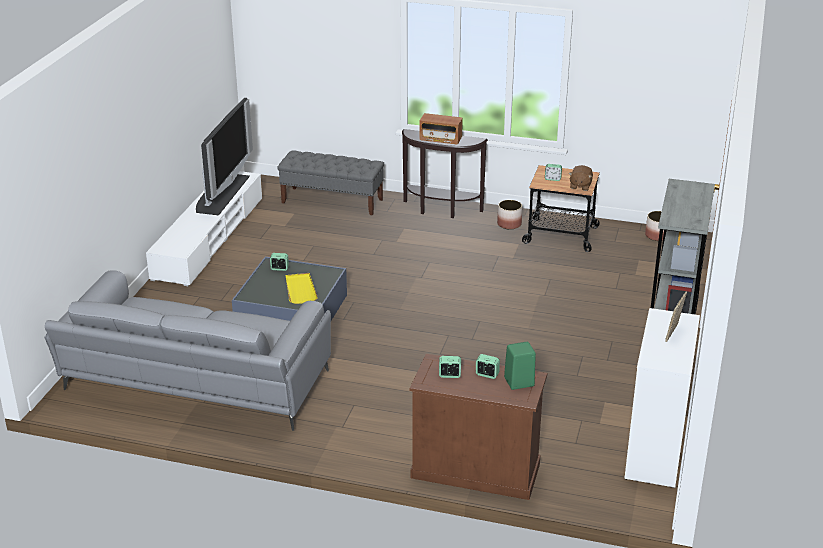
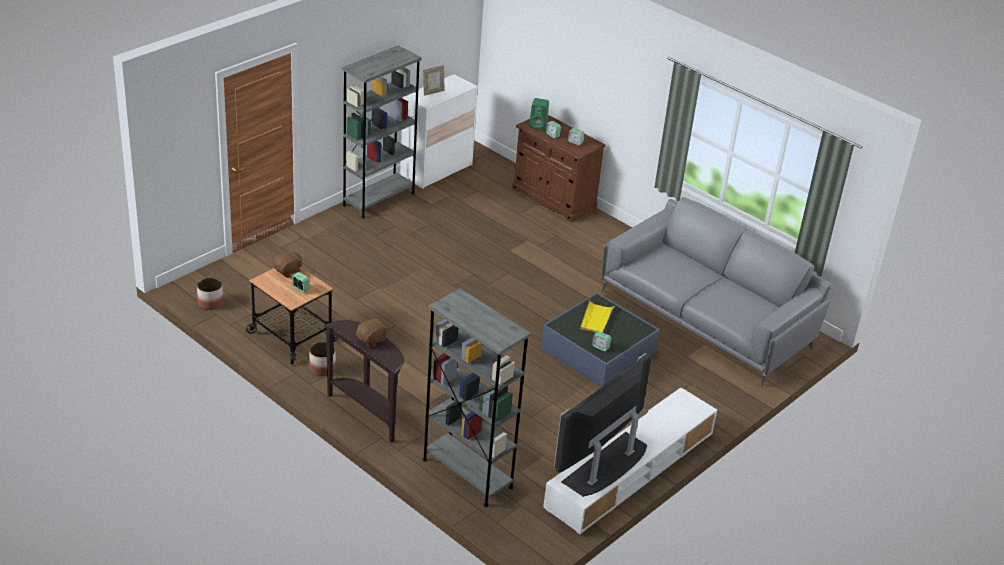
camera: 155 degrees left, 5 degrees up
(332, 201) = (467, 473): grey bench -> grey bookcase
(440, 139) = (372, 340): radio -> brown plush toy

